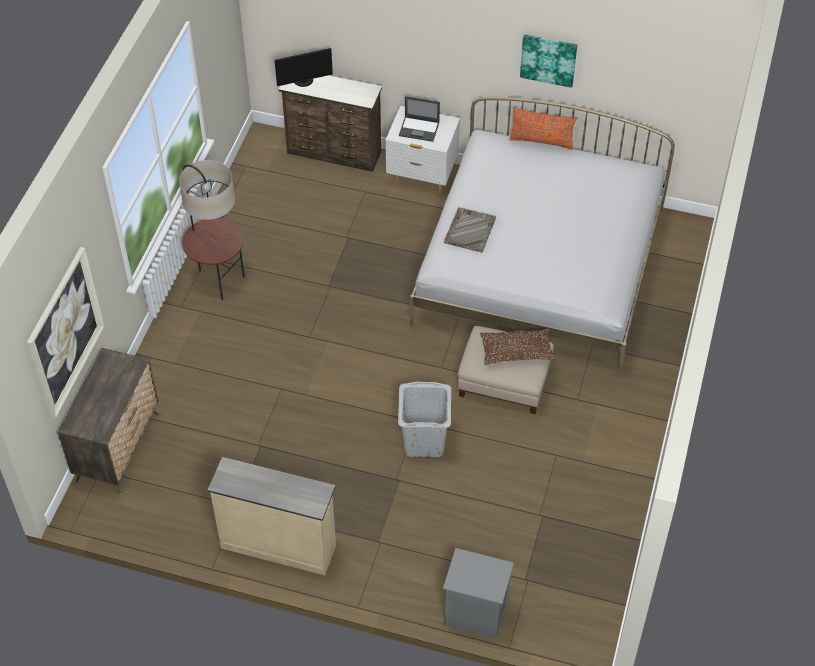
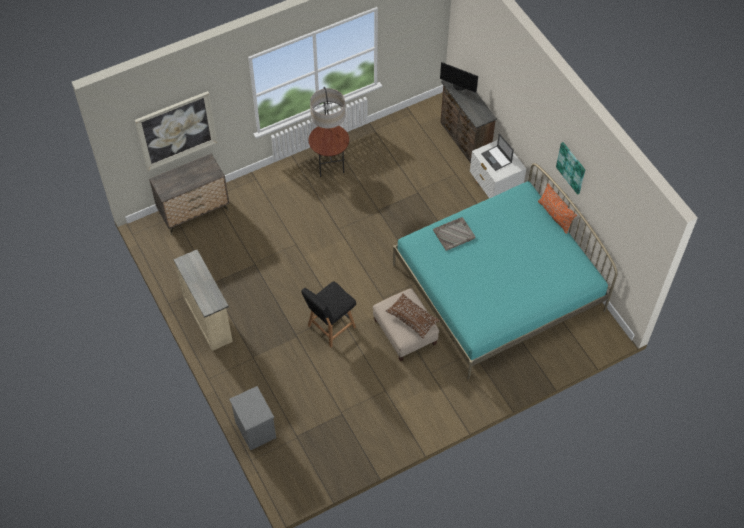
camera: 45 degrees right, 5 degrees up
(423, 441) = (330, 327): grey laundry basket -> black chair
(540, 267) = (498, 288): white bed -> turquoise bed

